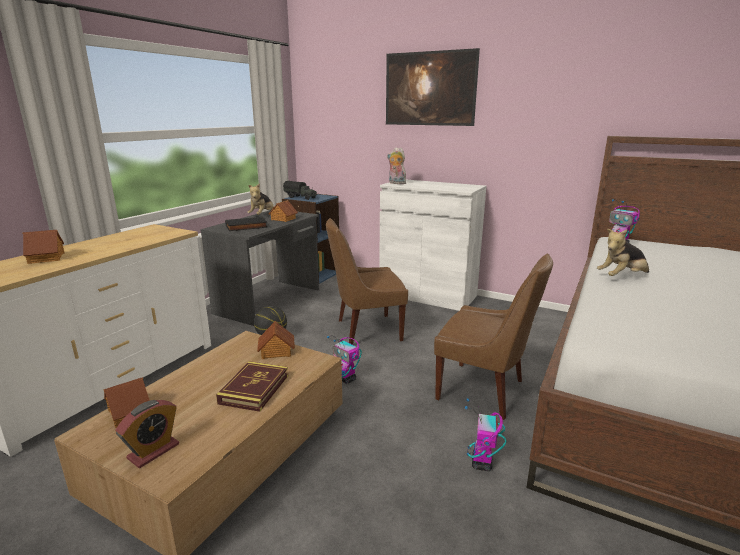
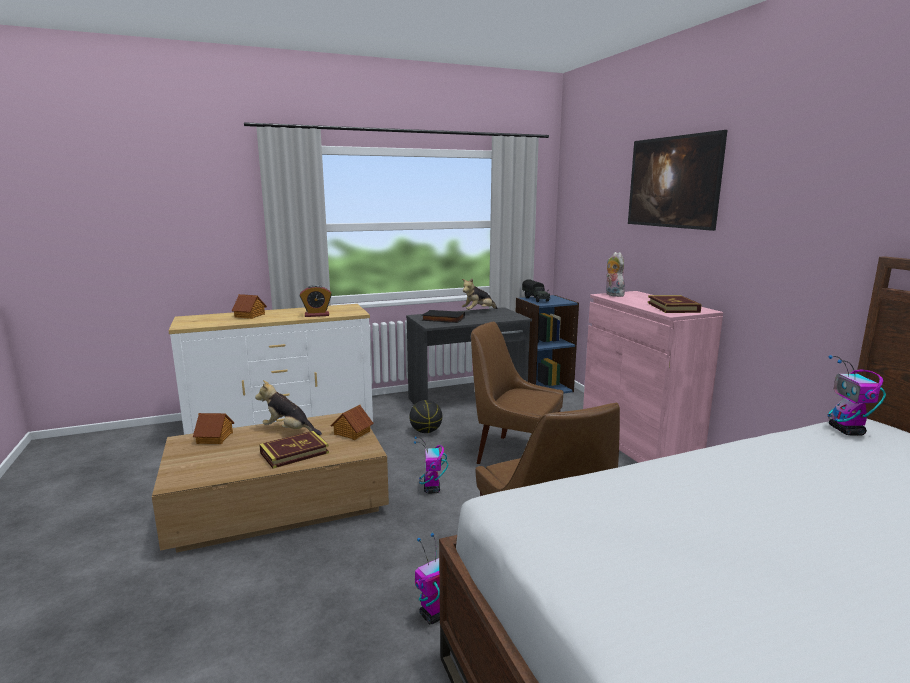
camera: 40 degrees right, 5 degrees down
(153, 451) = (189, 465): alarm clock -> alarm clock (317, 315)
(283, 219) = (488, 318): toy house -> none
(427, 295) = (638, 442): white cabinet -> pink cabinet
(455, 186) = (673, 307): none -> book
(622, 277) = (725, 465): plush toy -> plush toy (289, 431)

